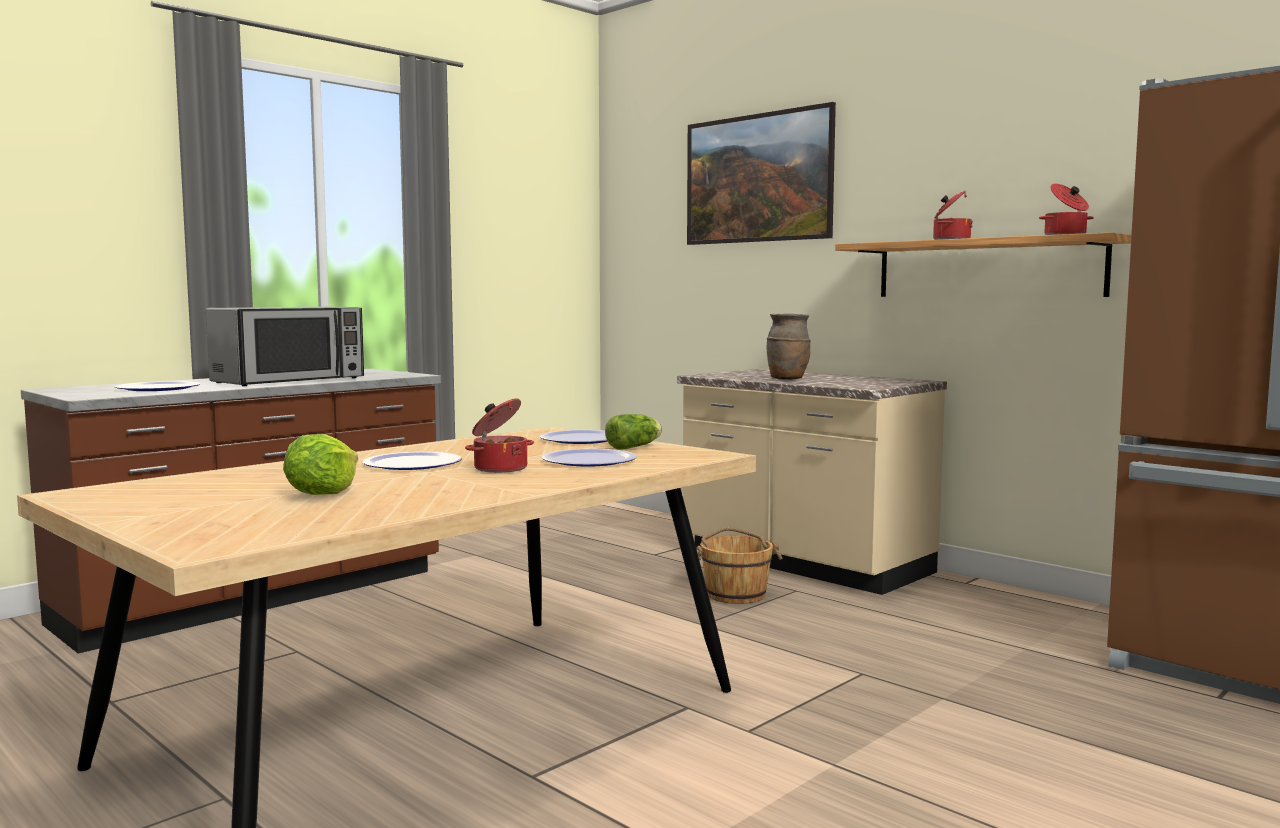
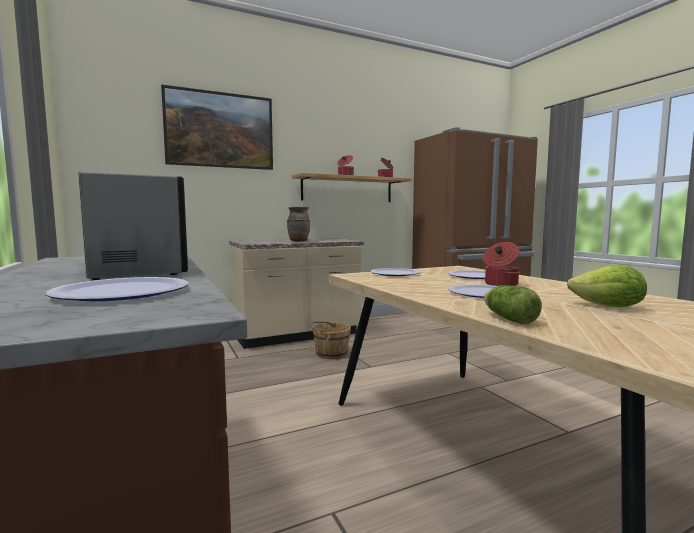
camera: 70 degrees left, 0 degrees up
(635, 447) = (429, 271): lettuce -> lettuce (508, 318)

